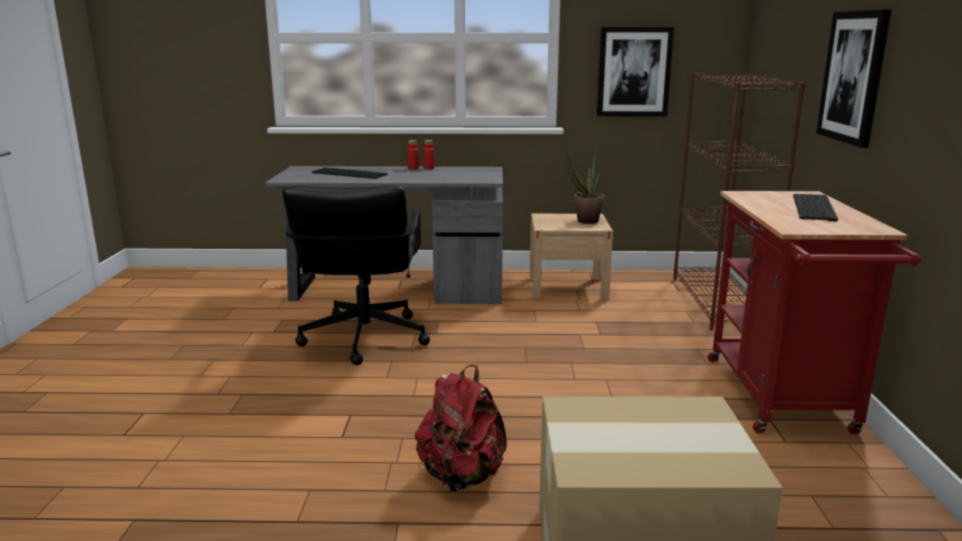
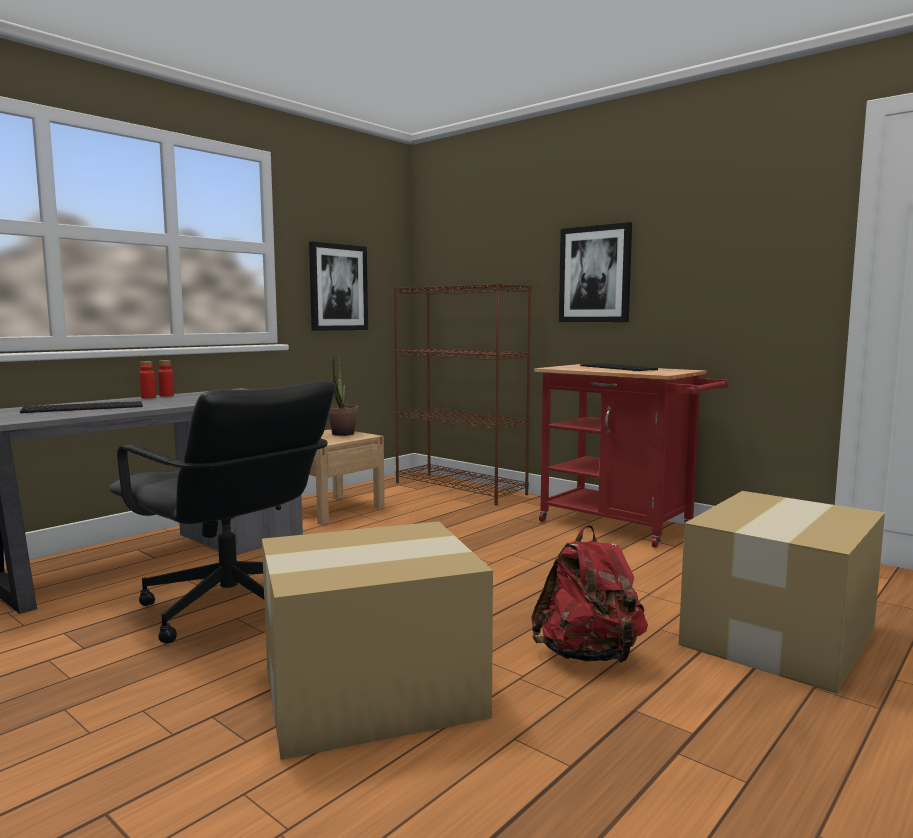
camera: 50 degrees left, 10 degrees down
(313, 421) = (368, 691): none -> cardboard box

